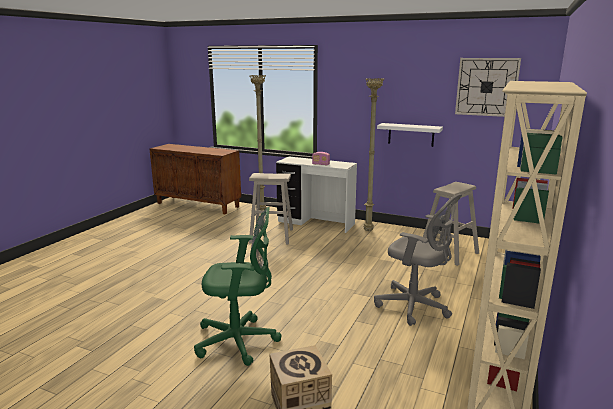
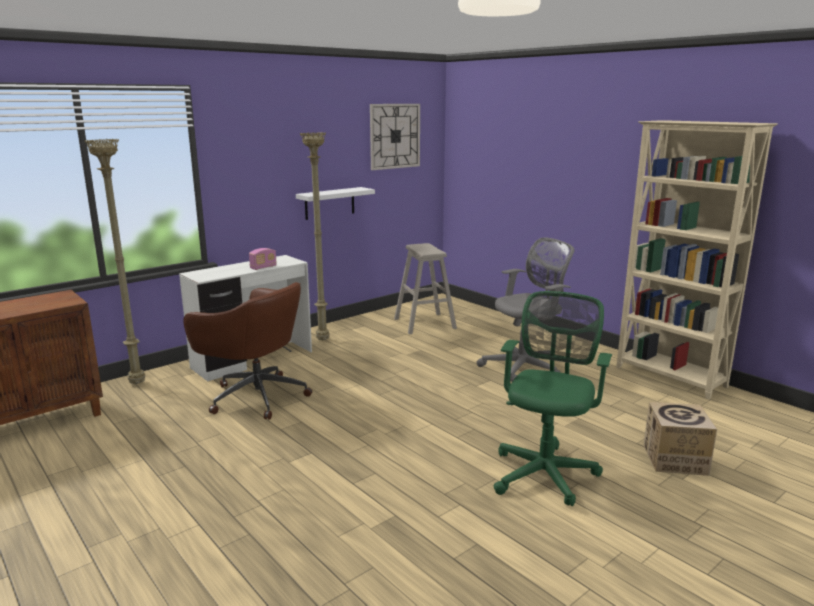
camera: 65 degrees left, 0 degrees up
(271, 236) = (256, 396): beige stool -> brown office chair

